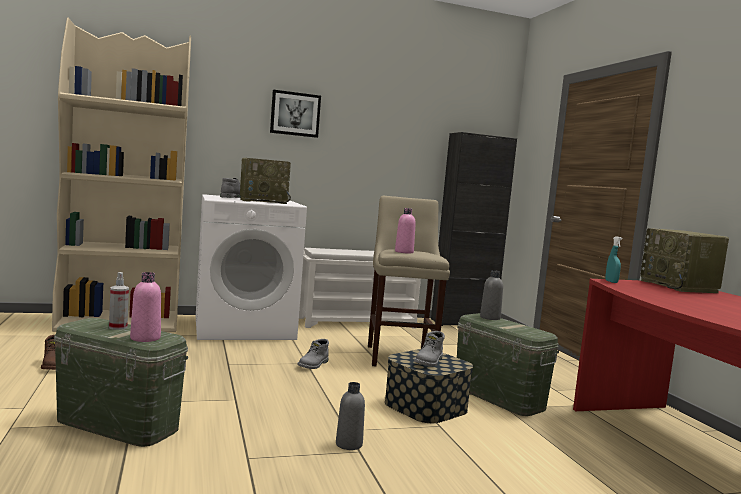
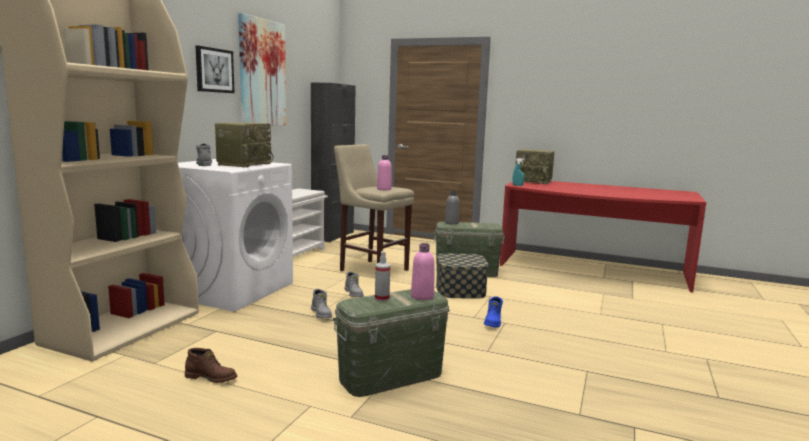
camera: 50 degrees left, 5 degrees up
(349, 444) = (493, 322): grey bottle -> blue boot
(368, 120) = (262, 73): none -> picture
(429, 362) = (463, 260): grey boot -> grey boot (322, 314)

